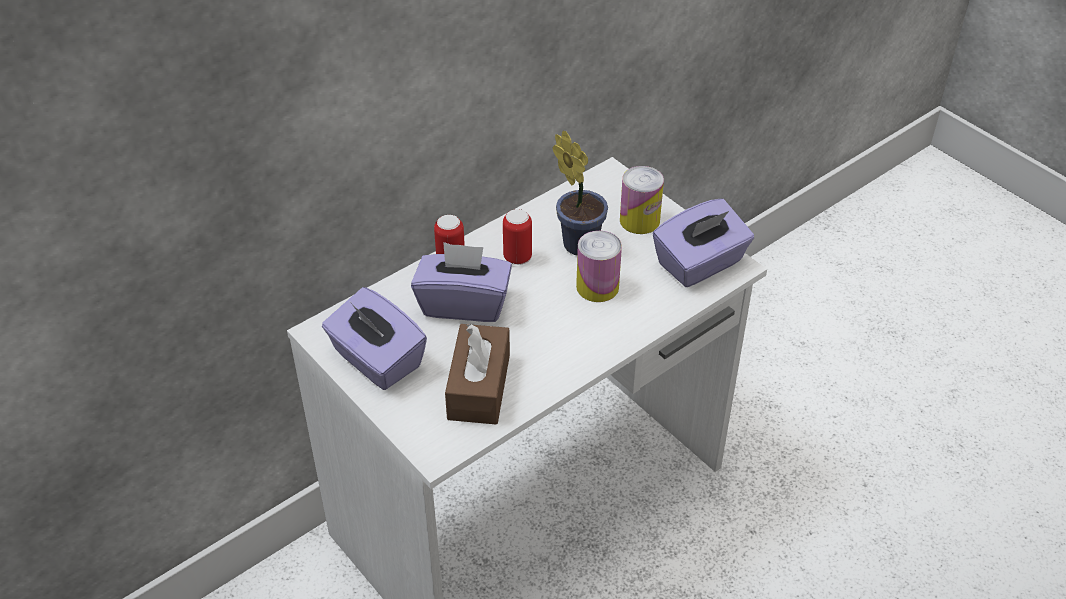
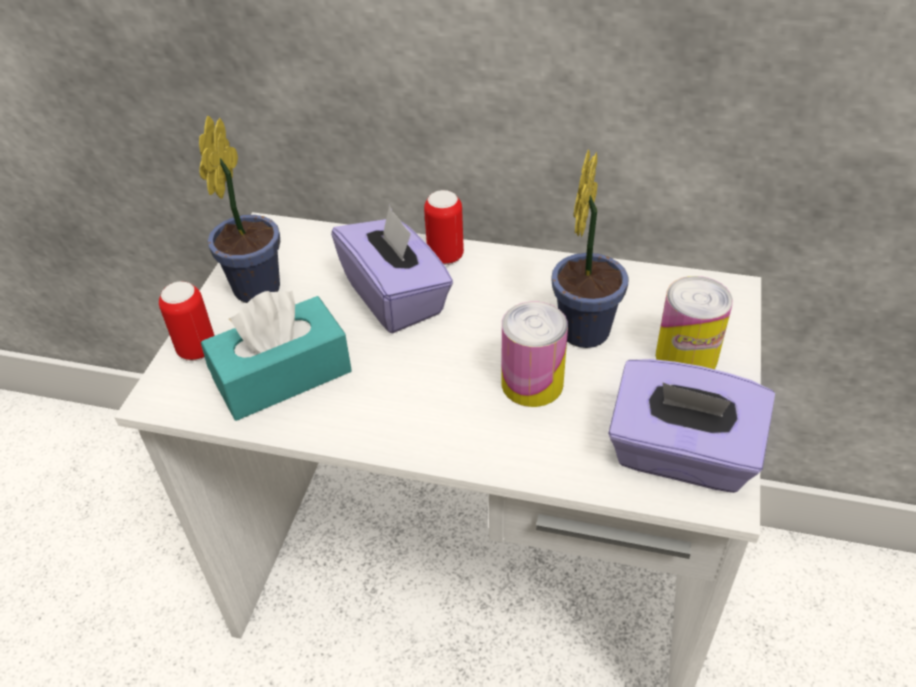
camera: 55 degrees right, 0 degrees up
(376, 360) = (259, 284): purple tissue box -> potted plant
(479, 387) = (282, 375): brown tissue box -> turquoise tissue box
(517, 257) = (507, 296): can -> can (197, 349)

